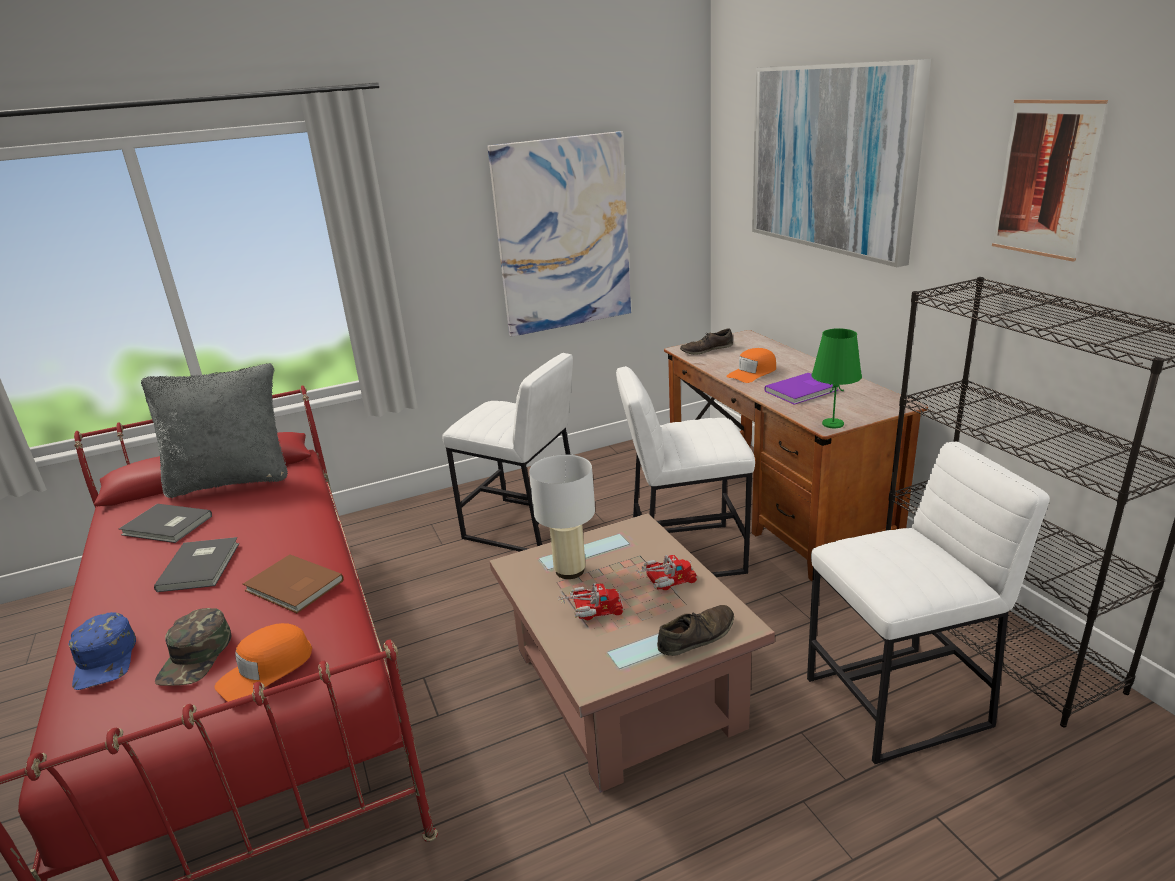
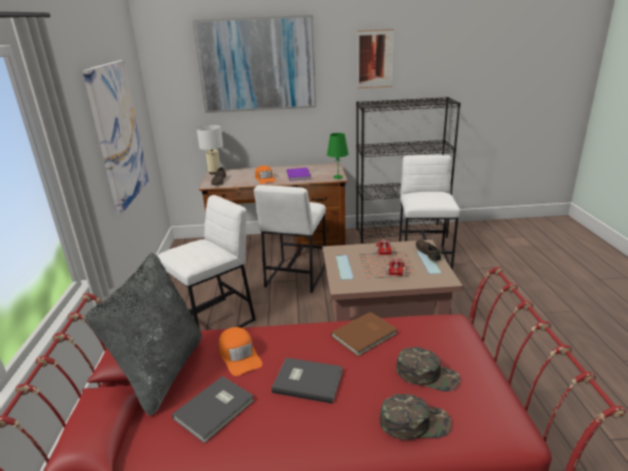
camera: 70 degrees left, 0 degrees up
(105, 659) = (414, 422): blue cap -> green cap
(266, 670) = (451, 345): orange cap -> orange cap (239, 355)
(569, 570) = (359, 272): white table lamp -> white table lamp (214, 172)

